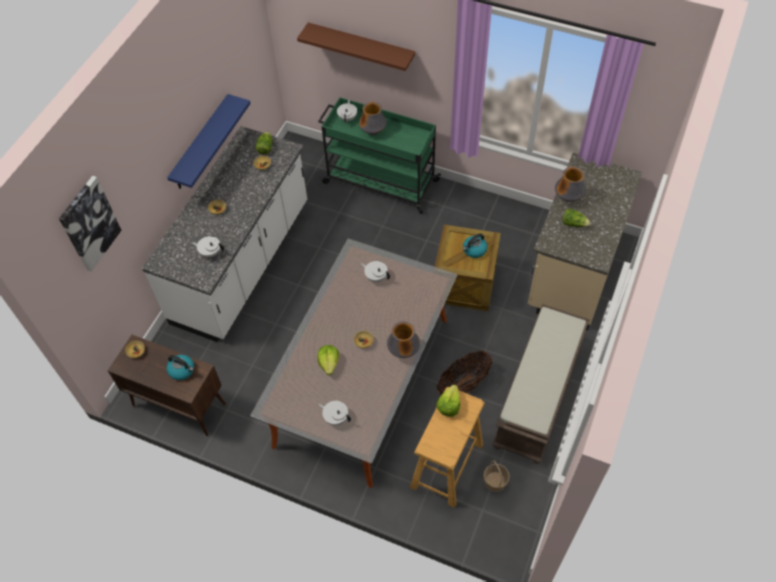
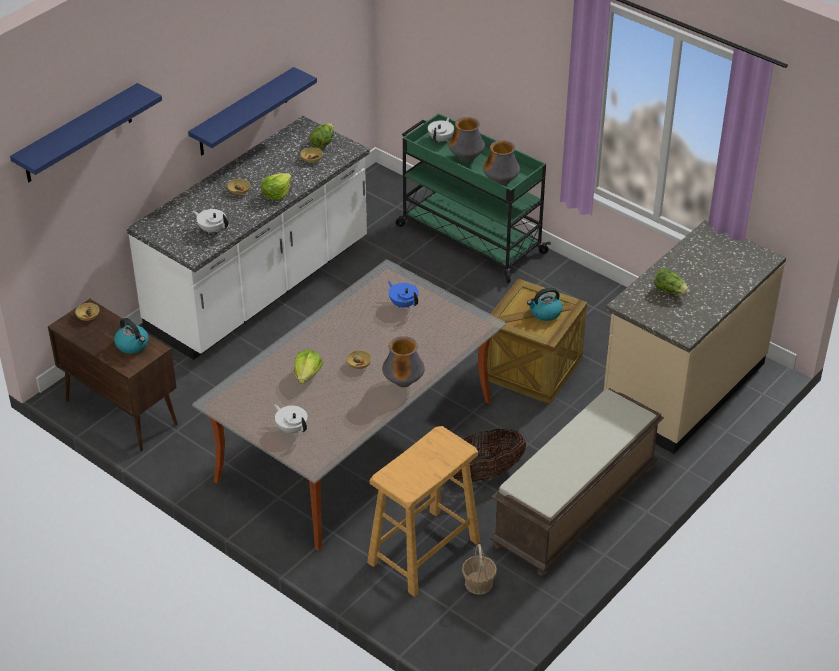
camera: 15 degrees right, 15 degrees down
(89, 223) = (78, 134): picture -> blue shelf
(361, 47) = (470, 46): brown shelf -> none
(376, 277) = (403, 304): white teapot -> blue teapot
(449, 405) = (432, 443): lettuce -> lettuce (276, 194)
(568, 198) = (675, 264): vase -> vase (501, 183)

